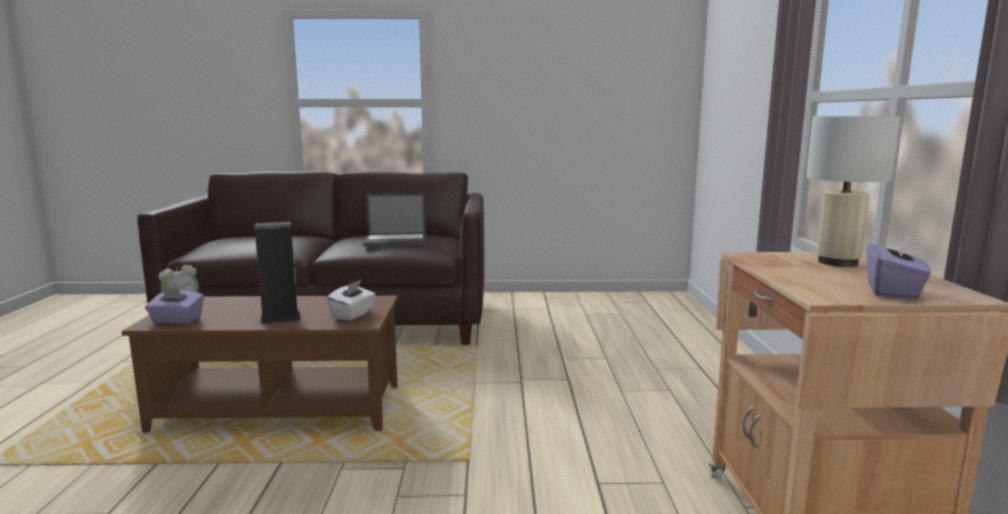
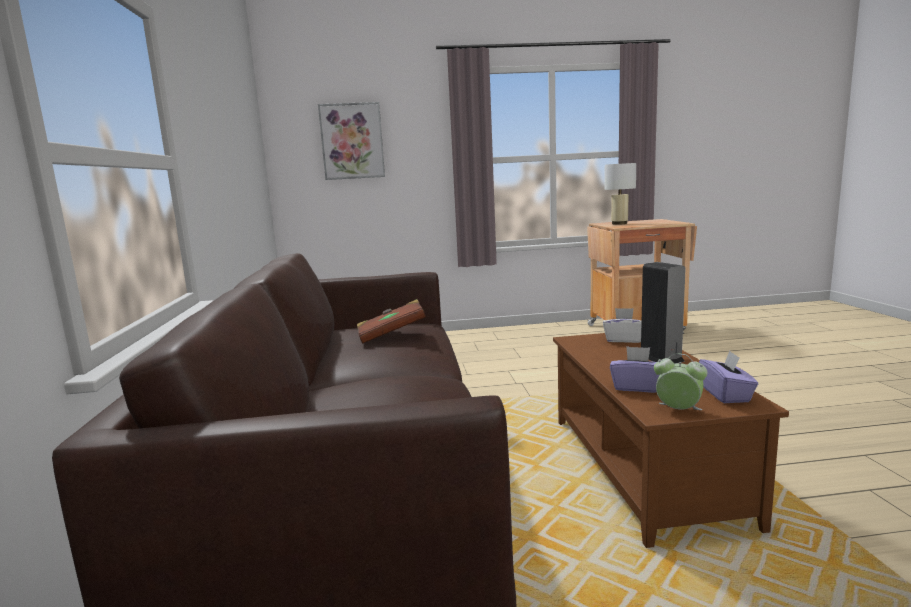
camera: 95 degrees left, 0 degrees up
(396, 240) = (391, 335): laptop -> brown book
(736, 68) = (352, 141): none -> picture
(893, 291) = (662, 221): purple tissue box -> purple tissue box (637, 387)

